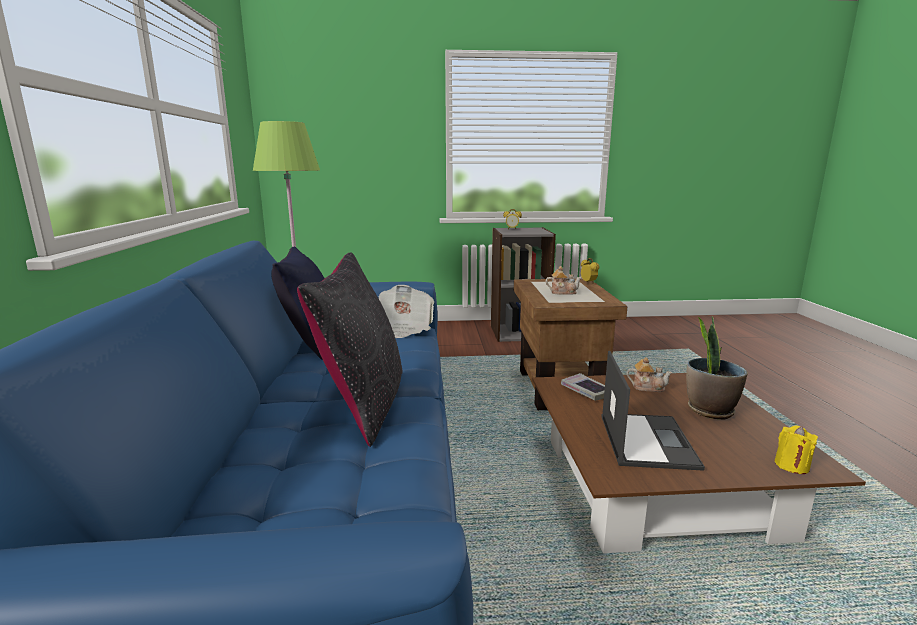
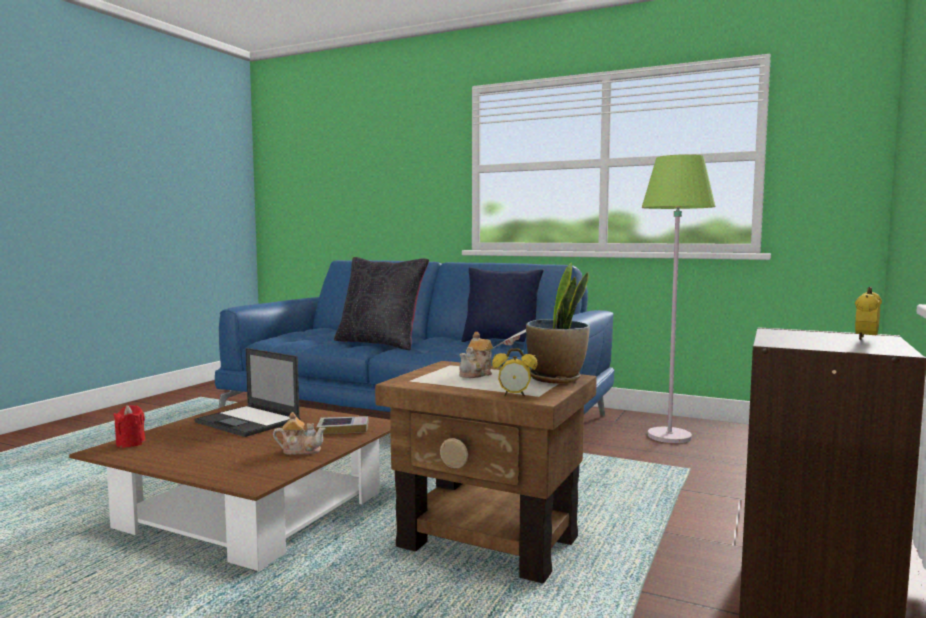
camera: 120 degrees right, 10 degrees down
(647, 387) = (300, 450): teapot -> teapot turned 135 degrees counterclockwise
(709, 410) = (220, 454): potted plant -> potted plant (556, 378)
(791, 465) = (130, 443): yellow candle -> red candle

